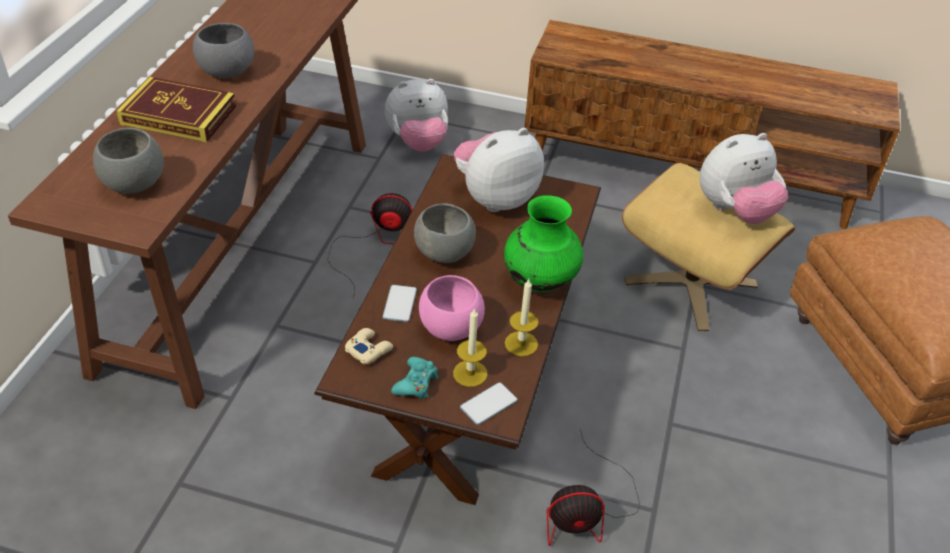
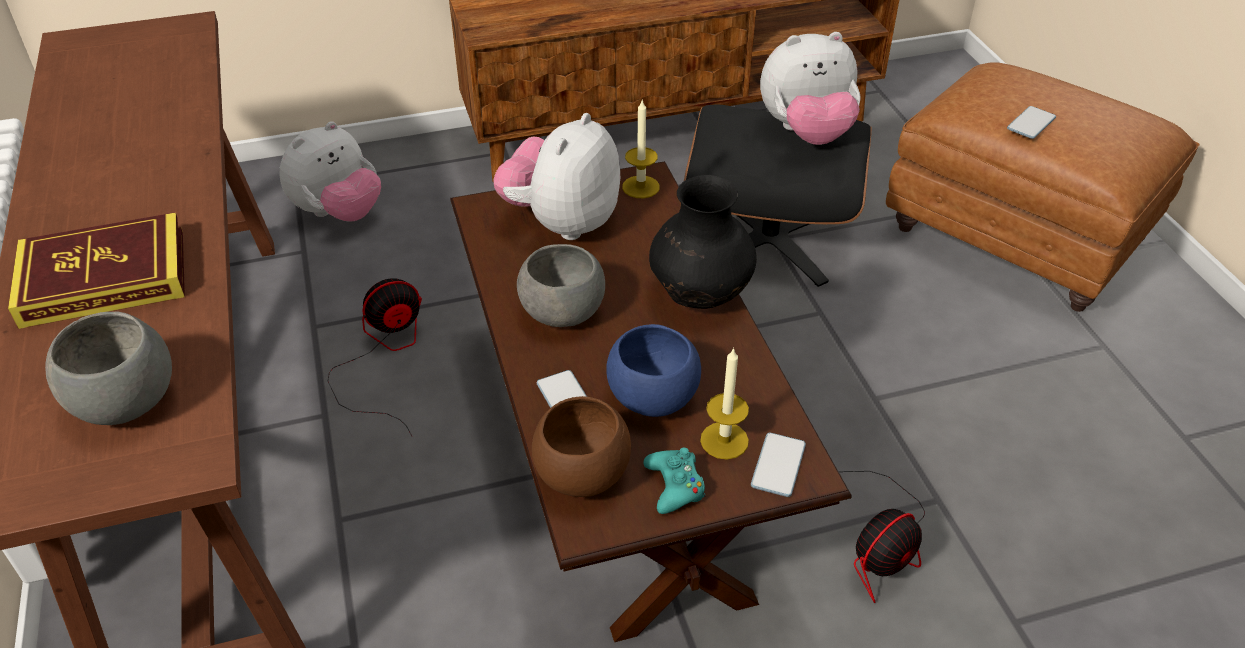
camera: 30 degrees left, 0 degrees up
(226, 72) = (122, 192): grey bowl -> none
(368, 349) = (580, 475): beige game controller -> brown bowl
(450, 329) = (653, 400): pink bowl -> blue bowl
(521, 344) = (747, 376): candle -> candle (640, 187)
(540, 281) = (699, 294): green vase -> black vase
(691, 283) = (769, 239): beige ottoman -> black ottoman
(734, 211) = (806, 133): plush toy -> plush toy turned 45 degrees clockwise
(904, 273) = (1031, 123): none -> phone

